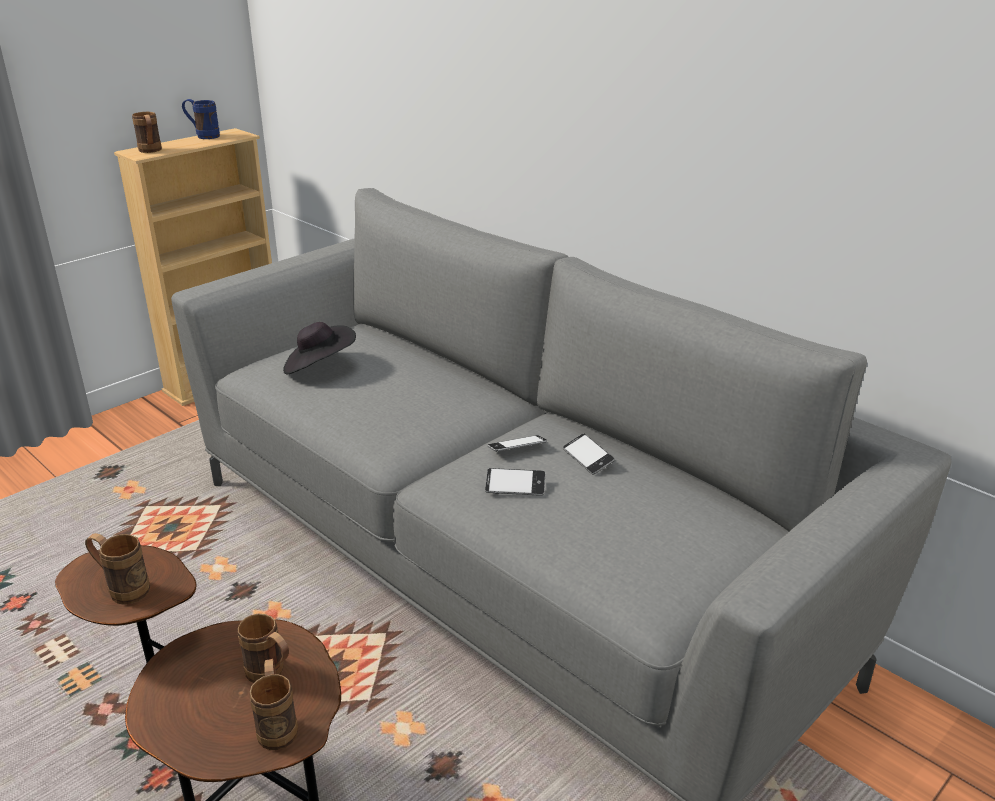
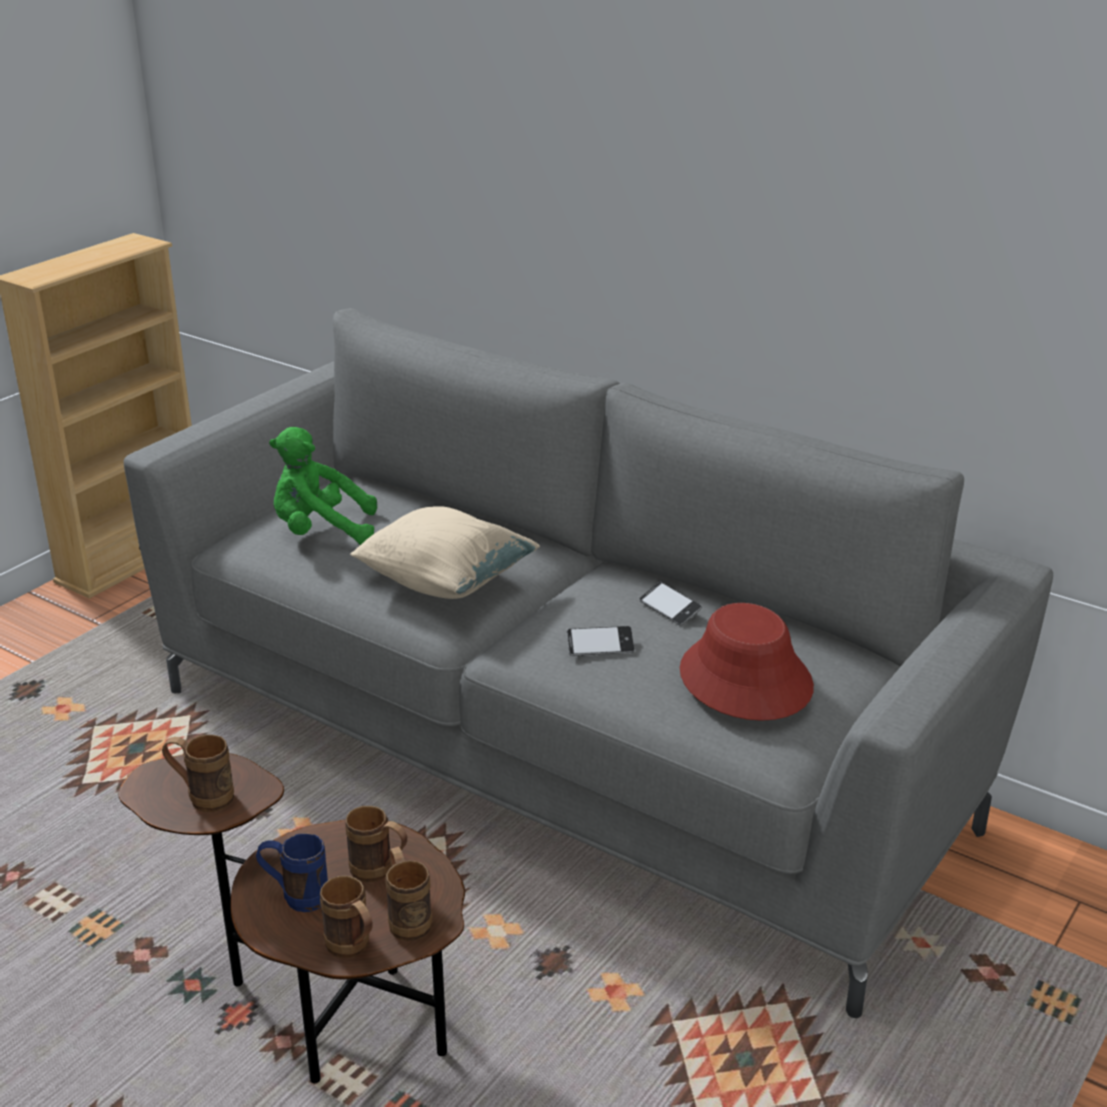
camera: 10 degrees left, 0 degrees up
(151, 151) = (44, 274): brown mug -> brown mug (353, 949)
(203, 136) = (99, 247): blue mug -> blue mug (296, 897)
(319, 367) = (321, 532): black hat -> green plush toy
(403, 417) = (445, 582): none -> beige pillow
(517, 448) = (588, 605): phone -> none
(637, 532) = (744, 680): none -> red hat

